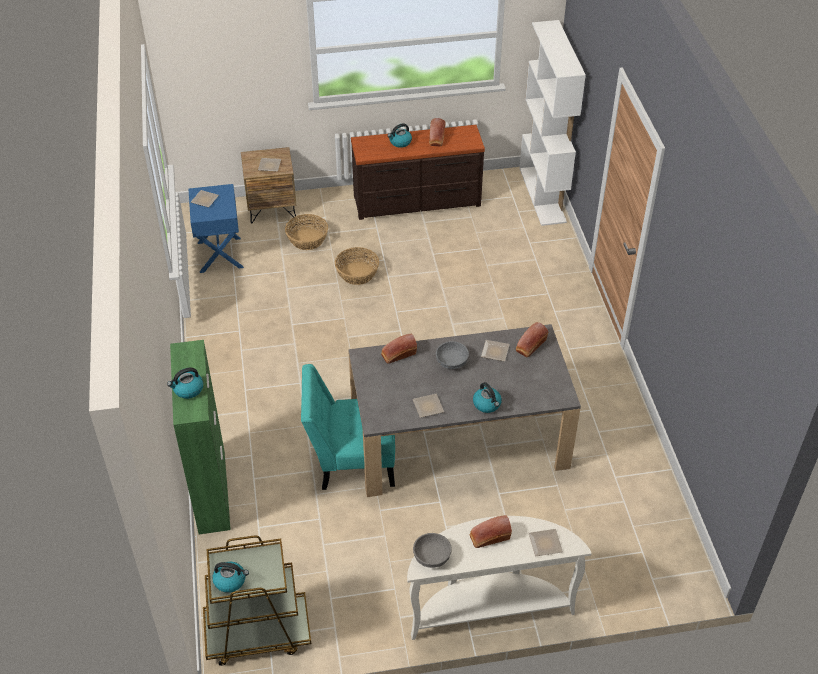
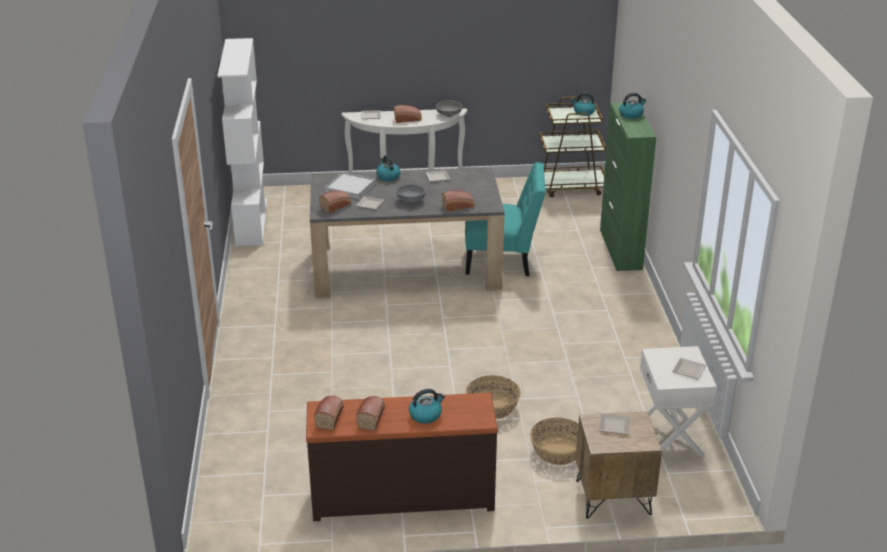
camera: 175 degrees left, 15 degrees down
(219, 255) = (670, 438): blue nightstand -> white nightstand
(464, 137) = (330, 417): none -> bread
(525, 380) = (350, 187): none -> white tray
(543, 195) = (218, 495): white bookcase -> white bookcase (251, 221)

